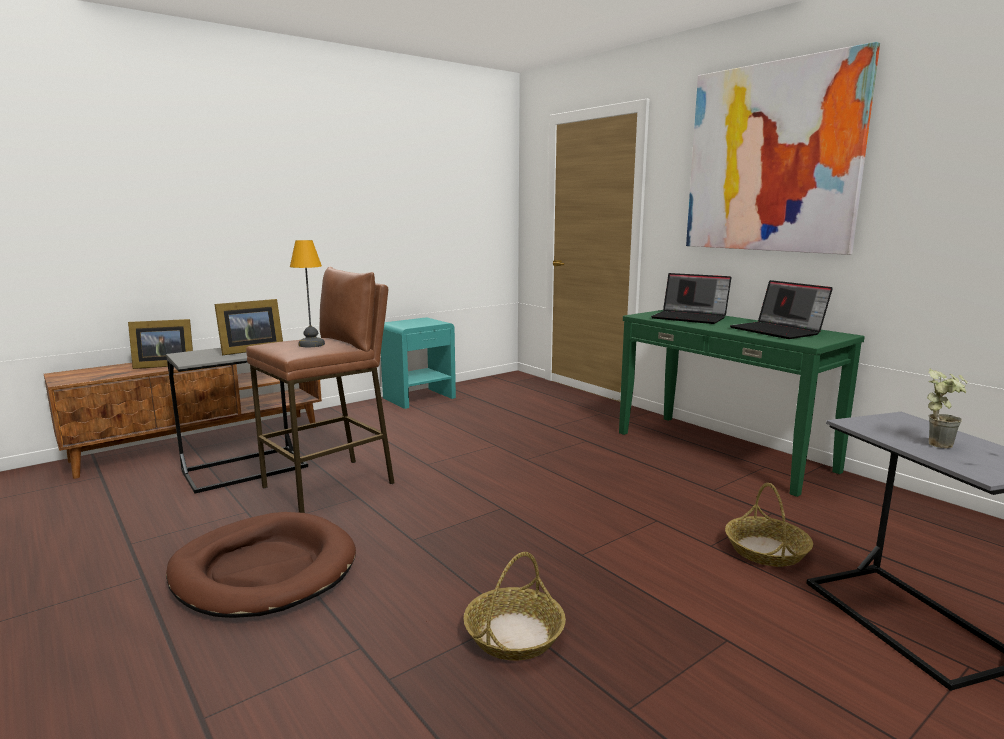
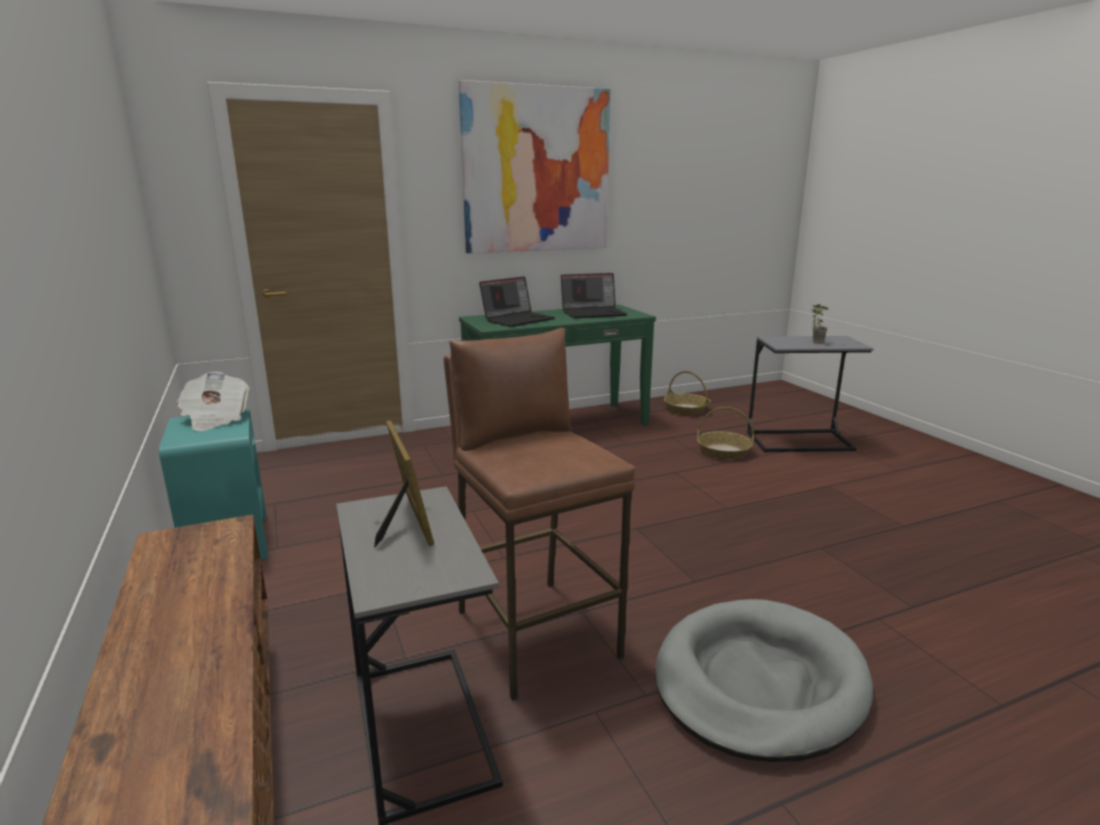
camera: 75 degrees left, 5 degrees up
(163, 365) = (184, 697): picture frame -> none
(264, 570) = (758, 682): brown dog bed -> grey dog bed
(311, 344) = (553, 448): table lamp -> none
(429, 321) = (215, 418): none -> newspaper
(514, 634) = (841, 550): basket -> basket (686, 409)

